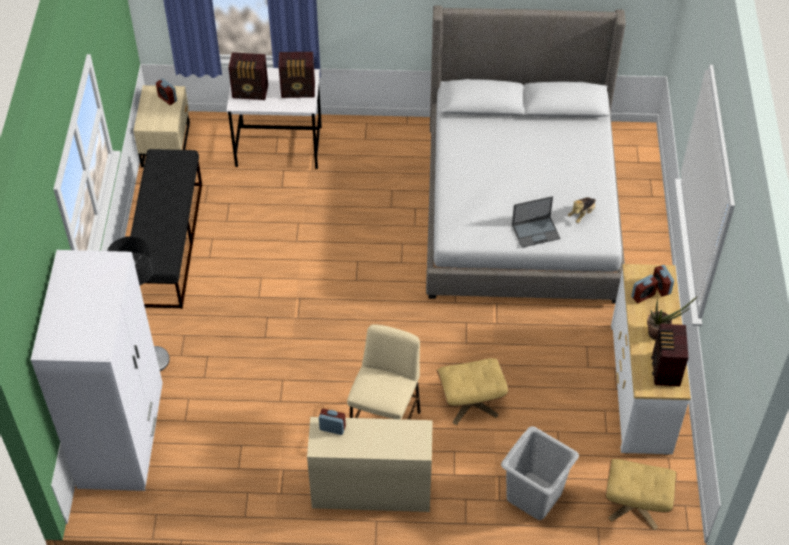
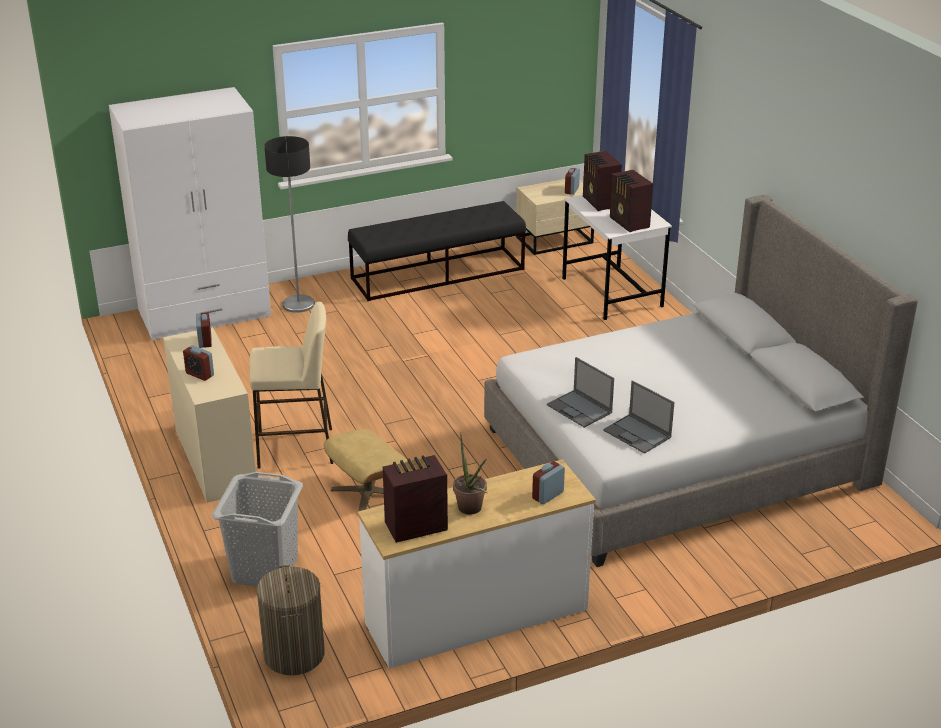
camera: 65 degrees right, 20 degrees down
(582, 214) = (638, 434): plush toy -> laptop
(635, 504) = (294, 654): beige ottoman -> laundry basket
(643, 295) = (522, 484): alarm clock -> alarm clock (200, 374)

